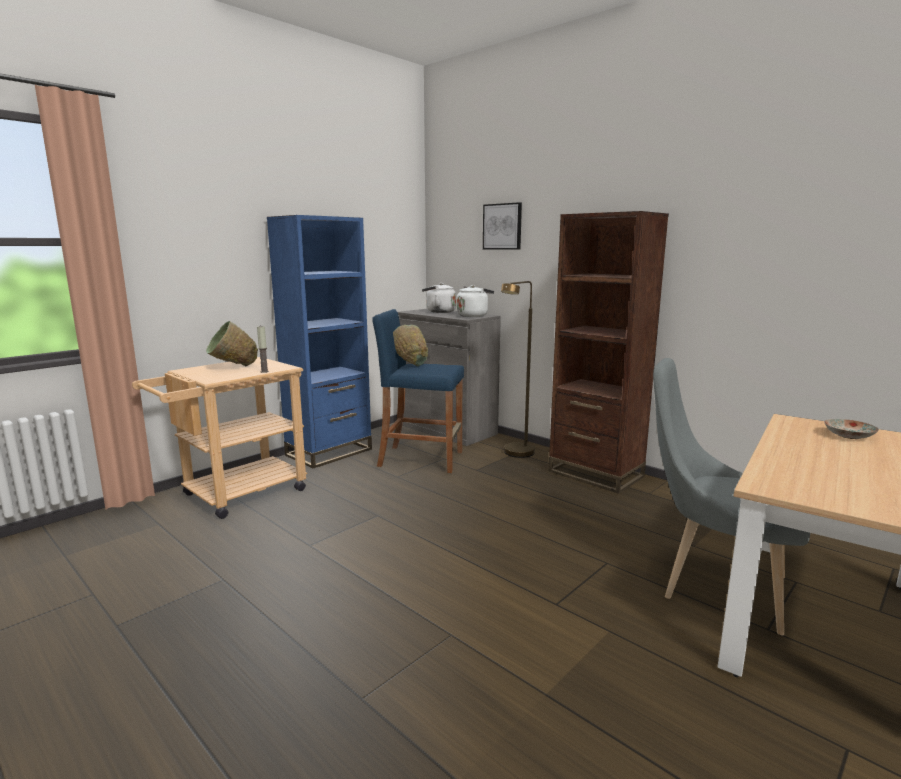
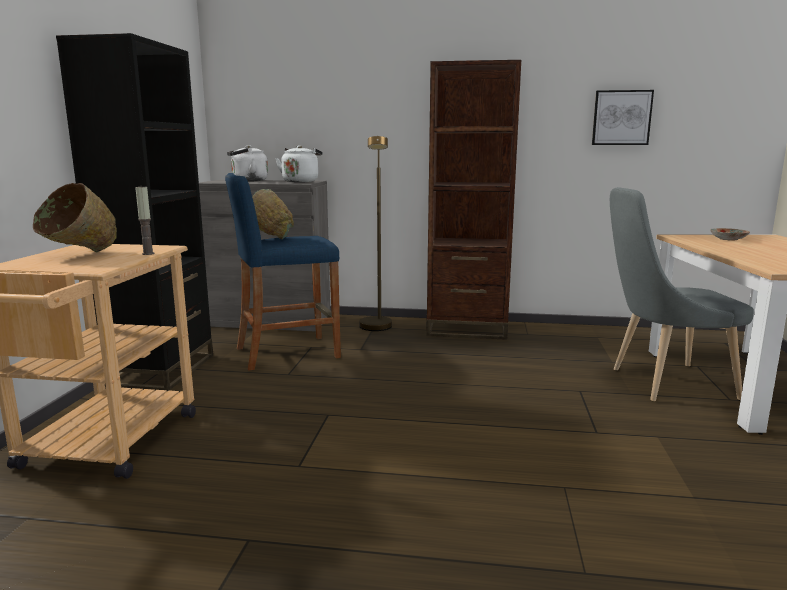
camera: 35 degrees left, 0 degrees up
(232, 368) = (82, 256): green bowl -> brown bowl
(329, 452) = (162, 370): blue bookcase -> black bookcase
(502, 226) = (321, 79): picture -> picture (621, 118)

